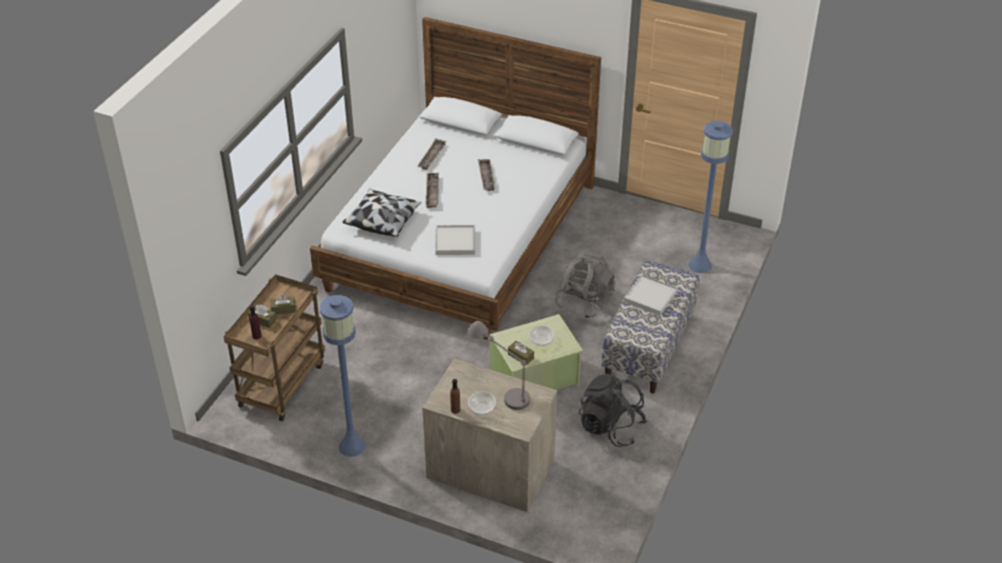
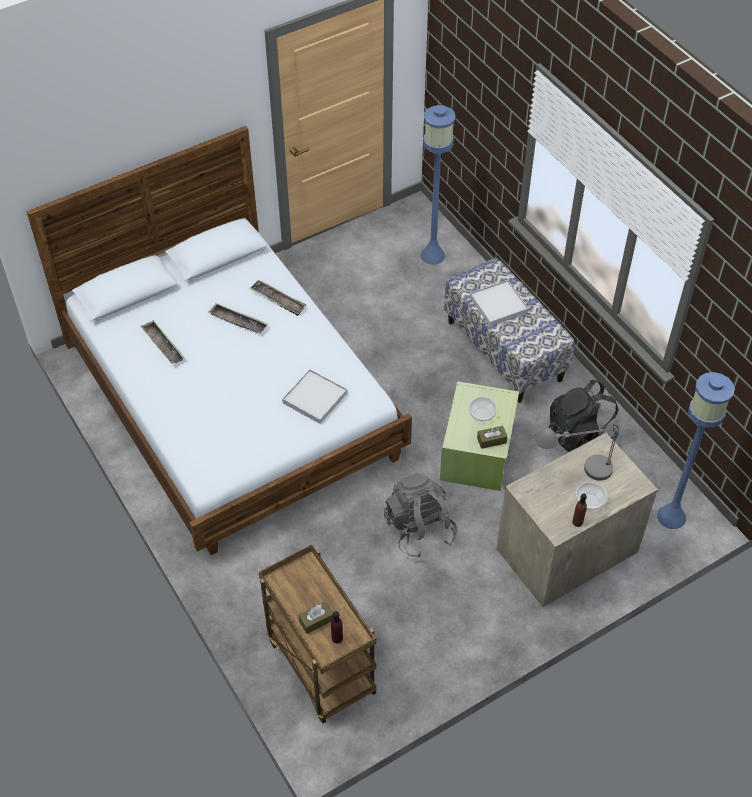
camera: 55 degrees left, 10 degrees up
(283, 309) = (314, 593): brown tissue box -> none
(352, 446) = (456, 648): blue floor lamp -> blue floor lamp (671, 516)
(383, 221) = (227, 438): pillow -> none
(432, 192) = (220, 375): tray -> tray (278, 300)
(584, 301) = (408, 359): grey backpack -> grey backpack (419, 529)

